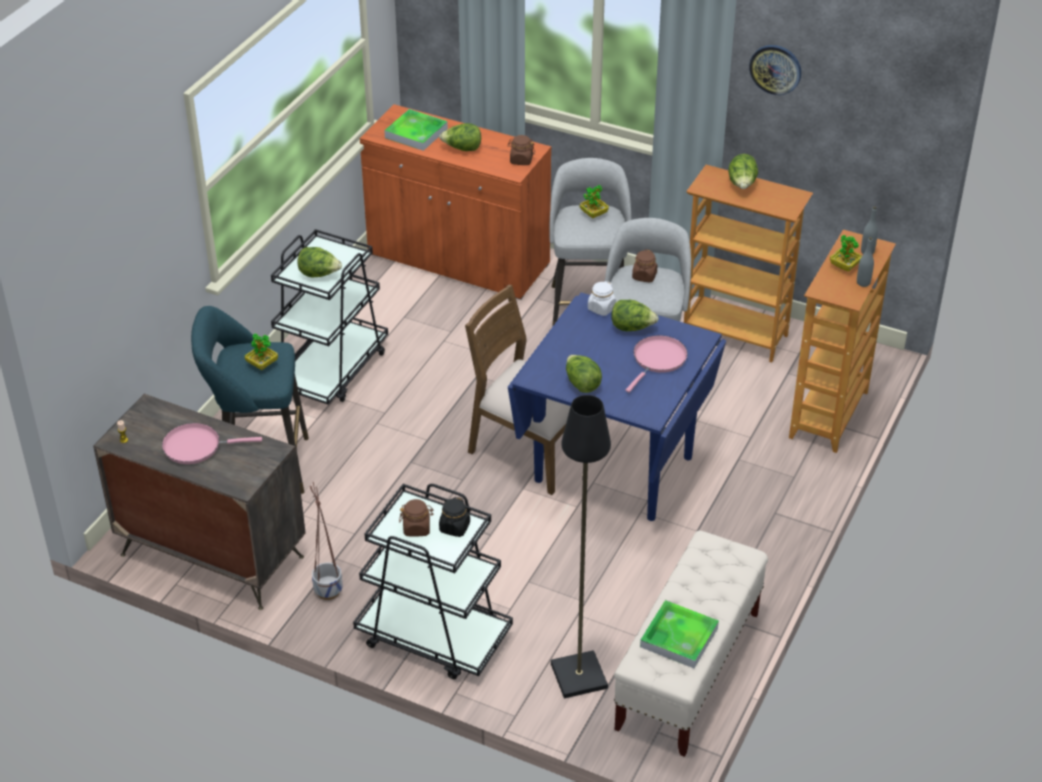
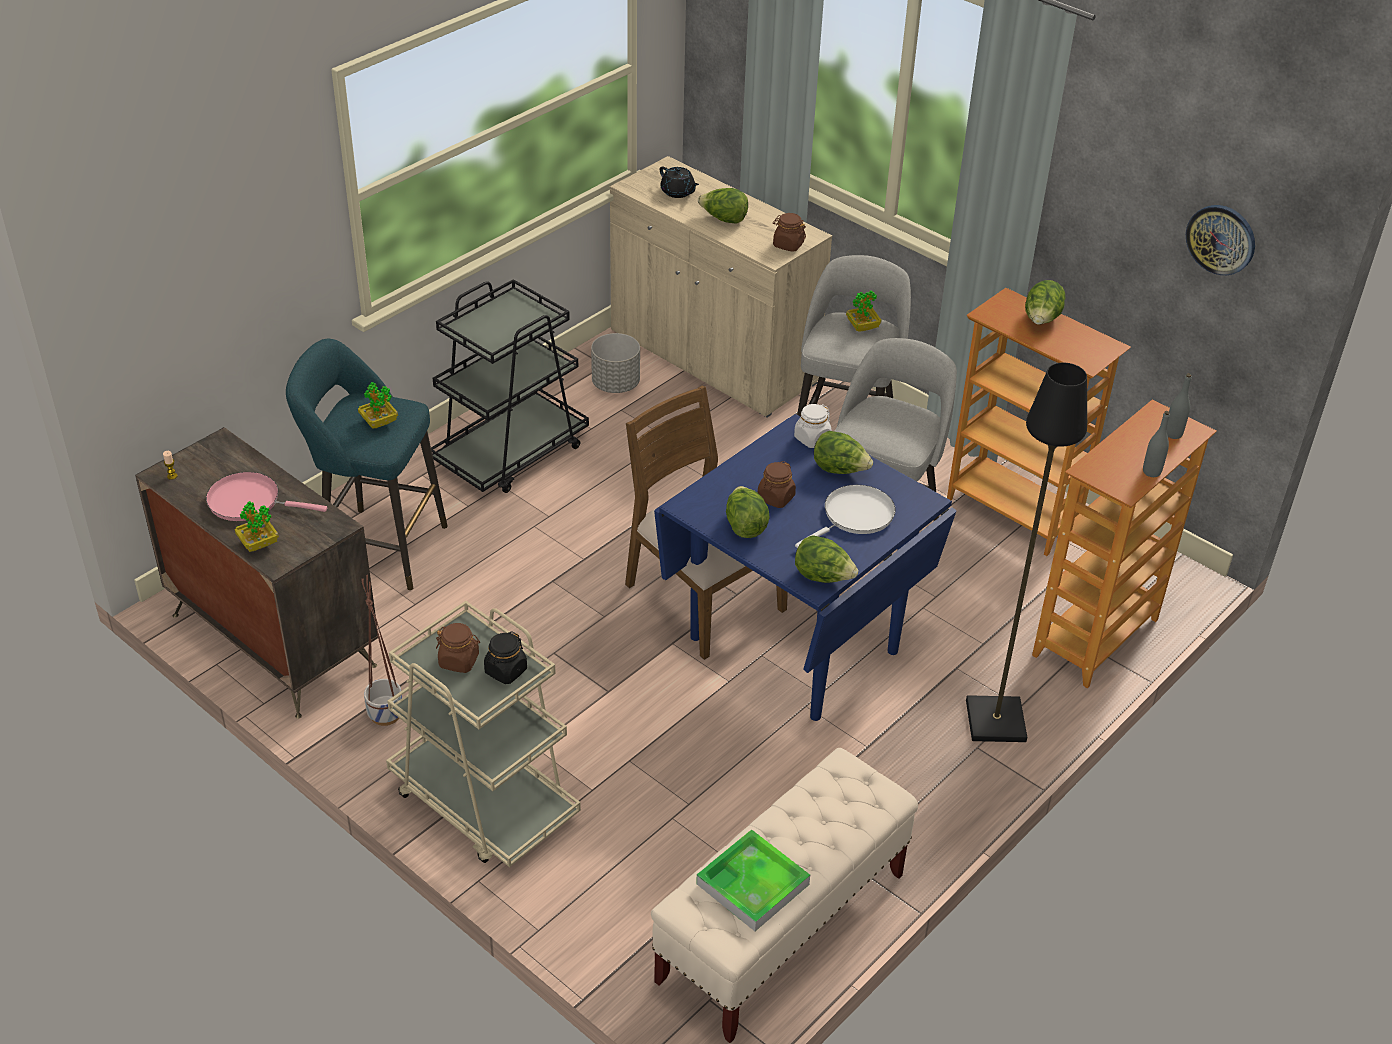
camera: 15 degrees right, 0 degrees up
(319, 274) = (495, 332): lettuce -> lettuce (823, 577)
(390, 297) = (615, 384): none -> grey planter
(416, 133) = (678, 192): tray -> black teapot
(433, 636) = (483, 802): black cart -> beige cart
(458, 260) = (713, 358): orange cabinet -> beige cabinet
(577, 675) = (638, 897): black floor lamp -> black floor lamp (994, 720)
(644, 276) = (893, 412): brown jar -> brown jar (776, 498)
(657, 360) = (855, 516): pink frying pan -> white frying pan
(775, 69) = (1109, 176): wall clock -> wall clock (1221, 239)
(844, 266) = (1135, 446): potted plant -> potted plant (258, 544)

